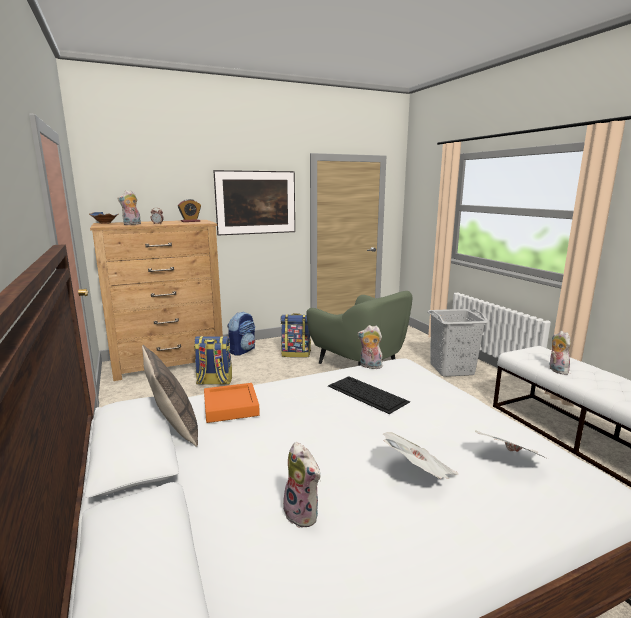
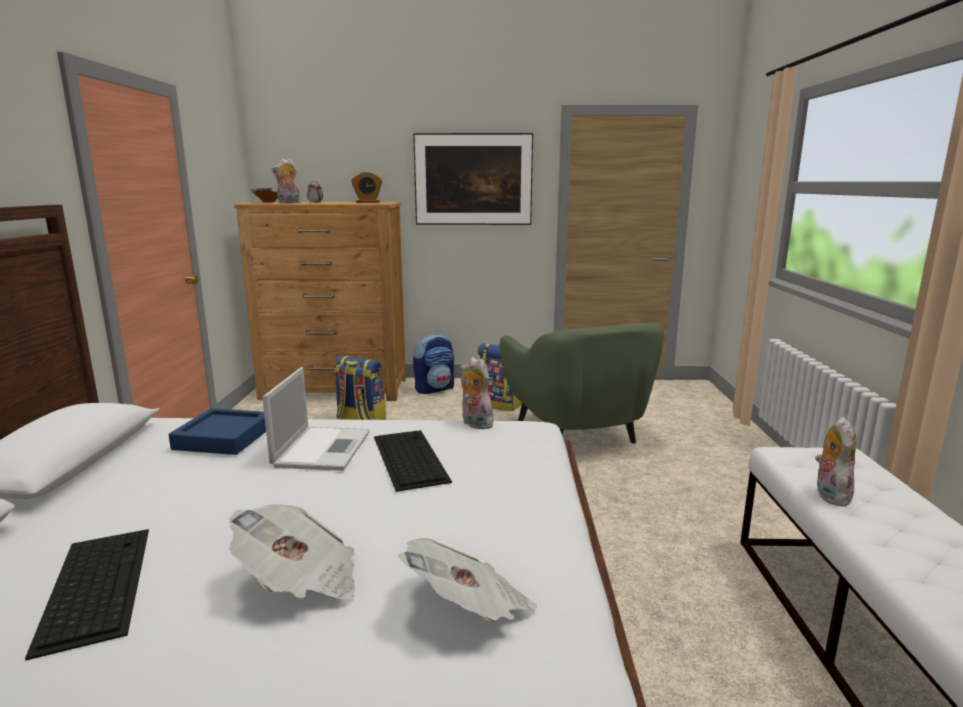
camera: 25 degrees right, 0 degrees up
(173, 429) = (132, 449): pillow -> none
(231, 407) = (223, 438): orange tray -> blue tray
(304, 514) = (96, 584): plush toy -> keyboard
(307, 399) = (323, 448): none -> laptop
(452, 369) = (726, 469): grey laundry basket -> none

